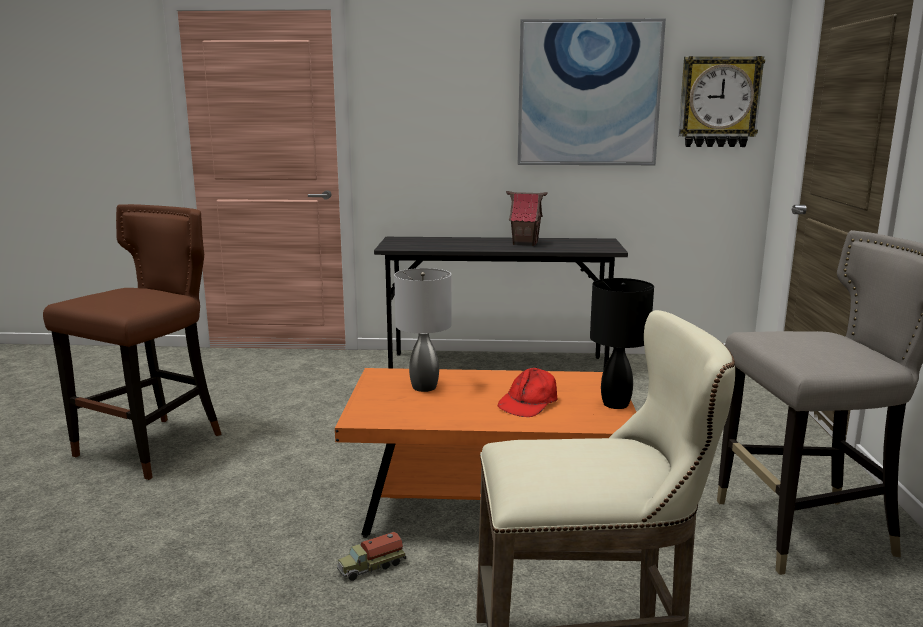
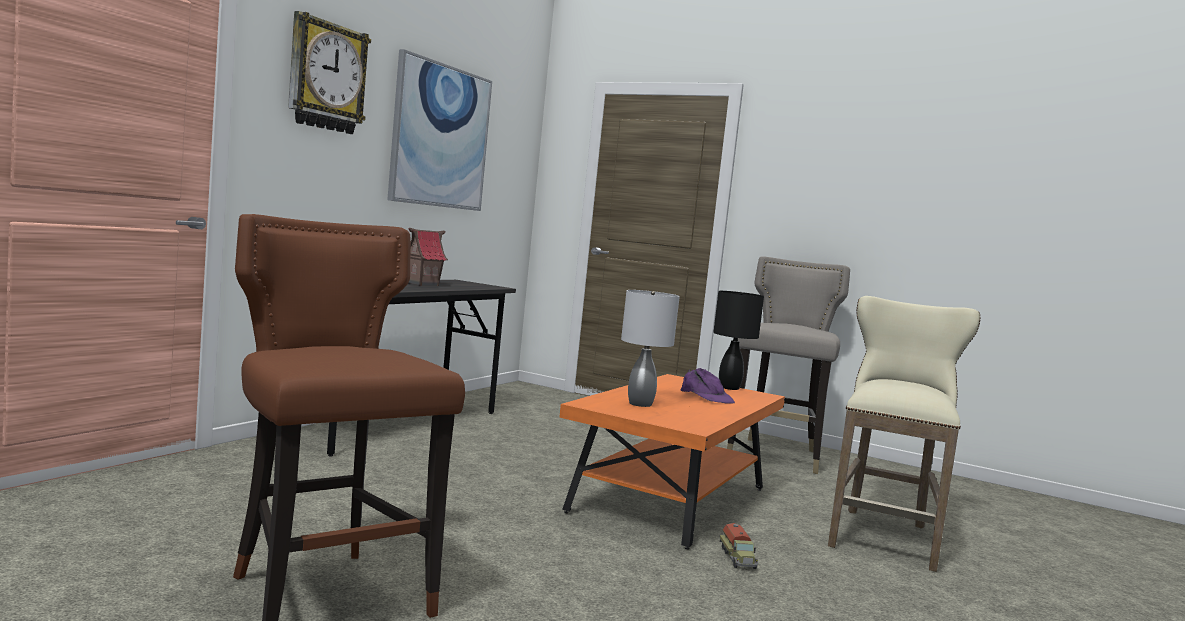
camera: 65 degrees left, 10 degrees down
(528, 402) = (706, 397): red cap -> purple cap
(718, 102) = (511, 160): wall clock -> wall clock (326, 76)

